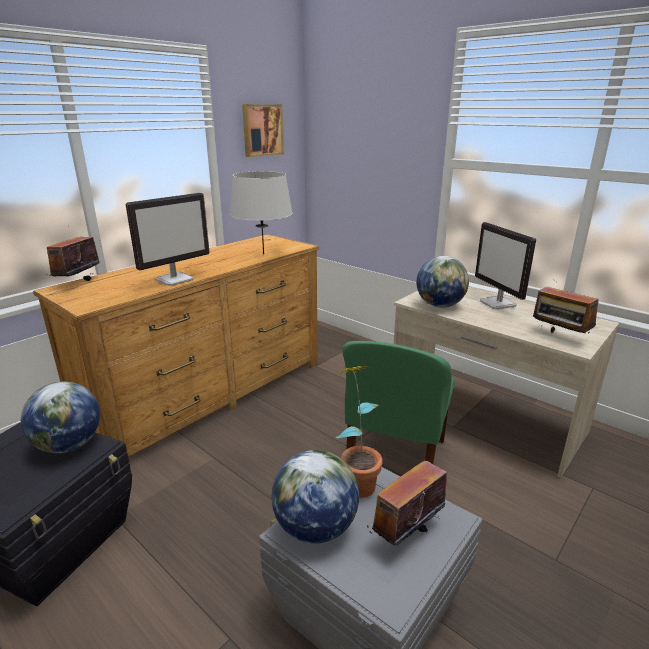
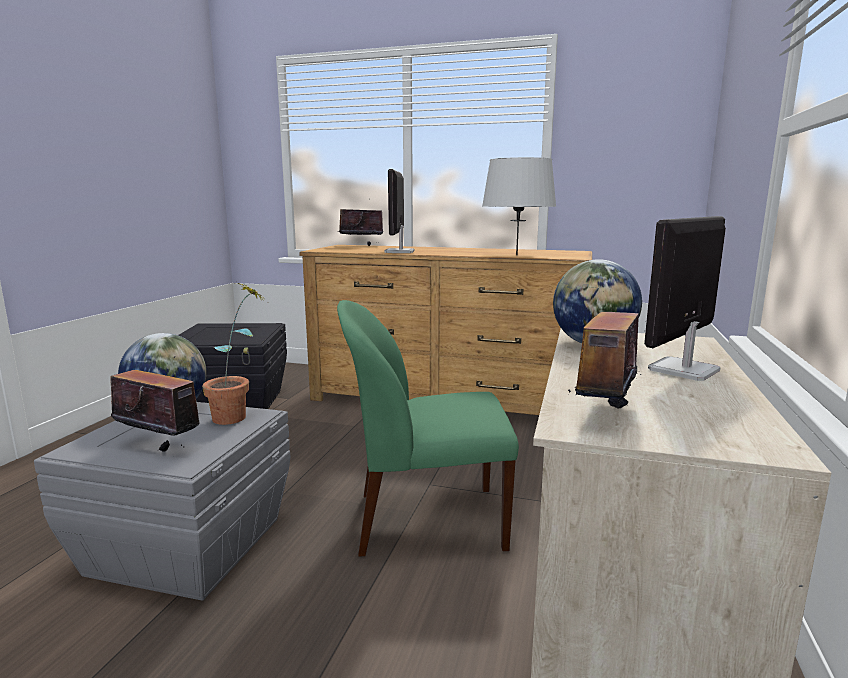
camera: 65 degrees right, 10 degrees down
(69, 445) = (249, 336): globe -> none
(175, 279) = (399, 252): monitor -> monitor turned 75 degrees clockwise
(262, 130) = (629, 124): picture -> none

